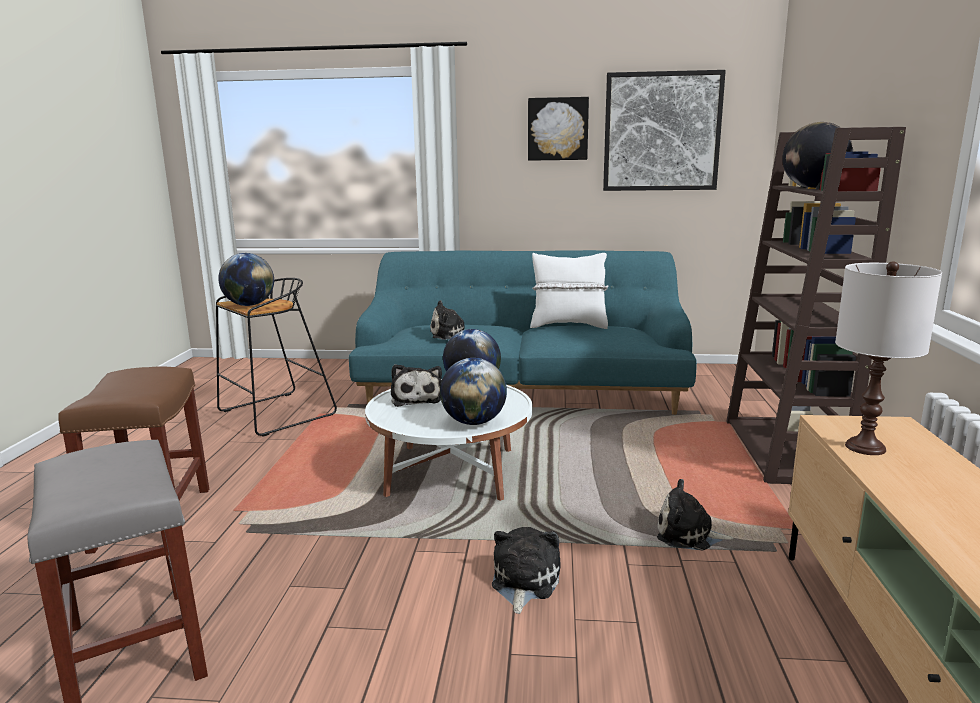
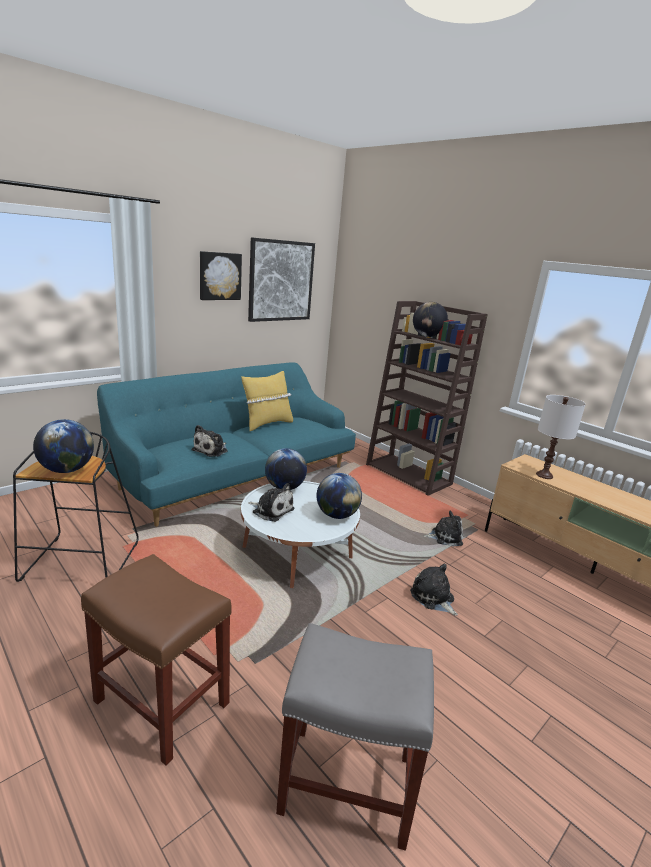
camera: 50 degrees left, 5 degrees up
(568, 325) = (267, 424): white pillow -> yellow pillow
(689, 535) = (444, 537): plush toy -> plush toy turned 150 degrees counterclockwise

